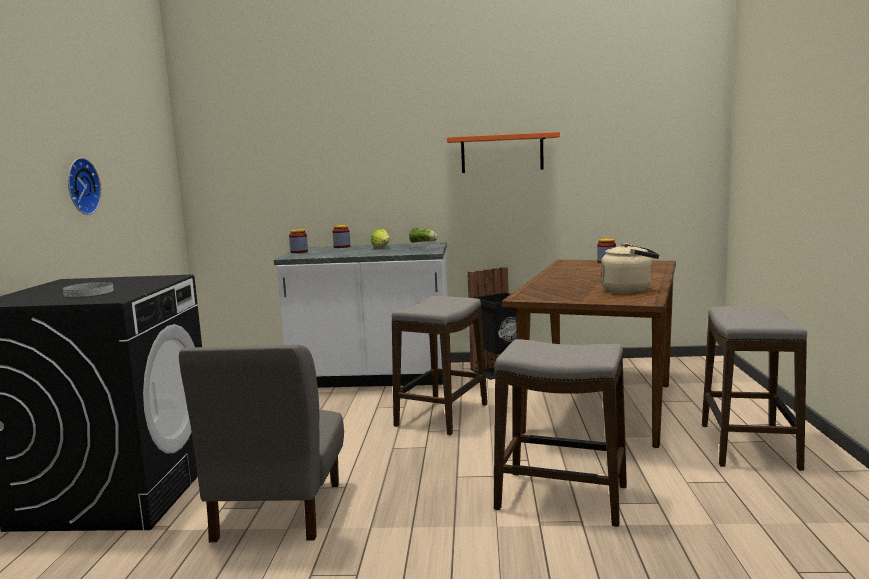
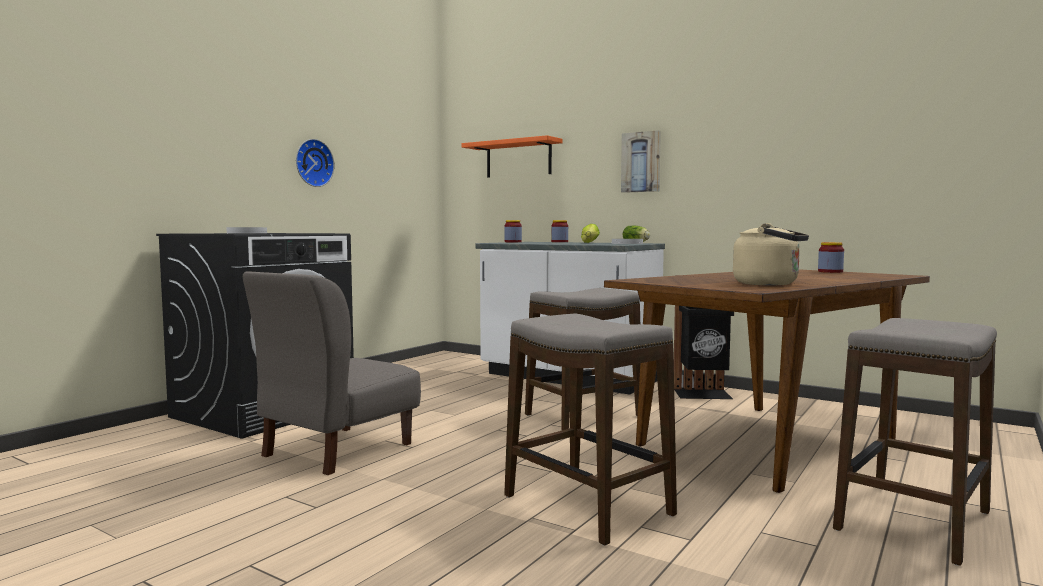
camera: 30 degrees right, 5 degrees down
(417, 167) = (641, 162): none -> picture
(502, 153) = (732, 145): orange shelf -> orange shelf (518, 159)

